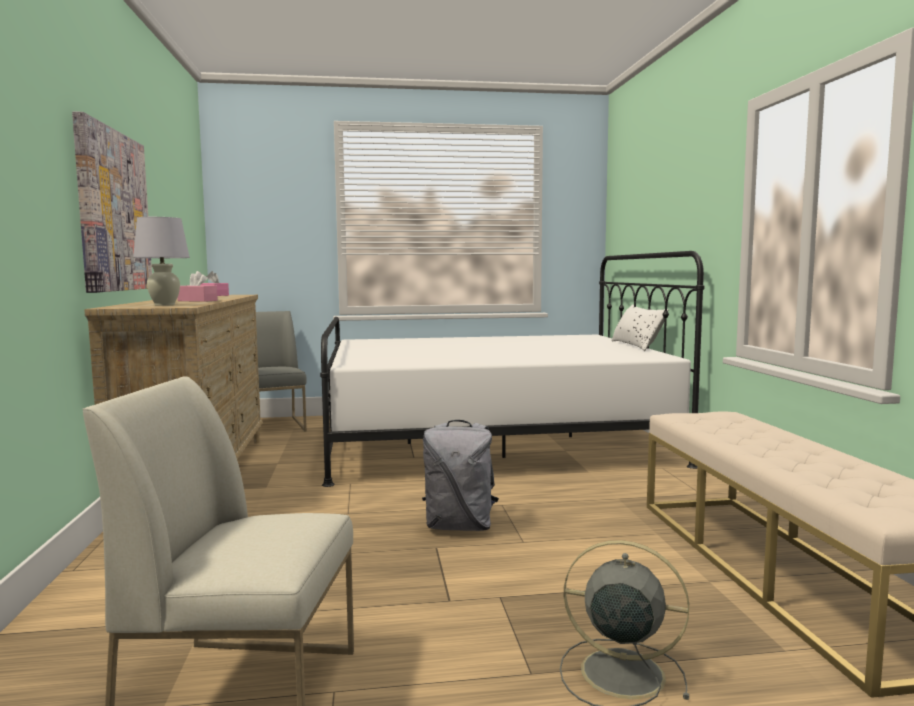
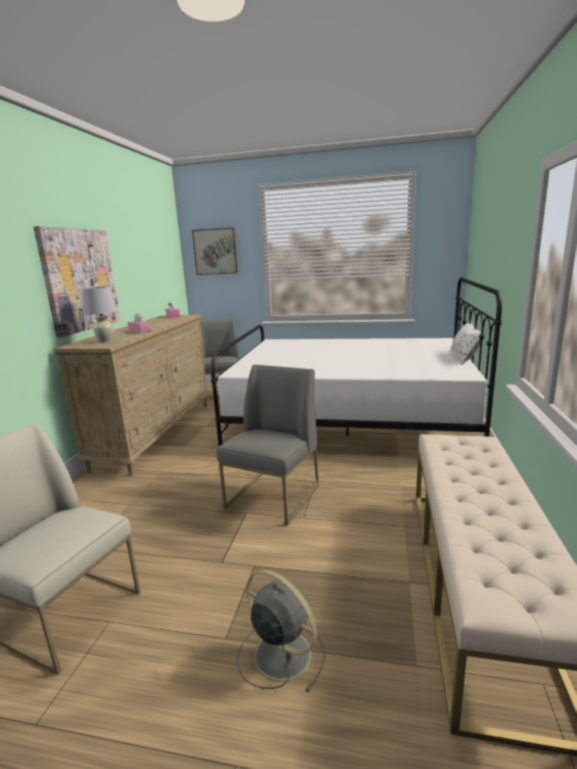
camera: 20 degrees right, 10 degrees up
(262, 210) = (215, 251): none -> picture
(460, 526) = (273, 497): grey backpack -> grey chair

